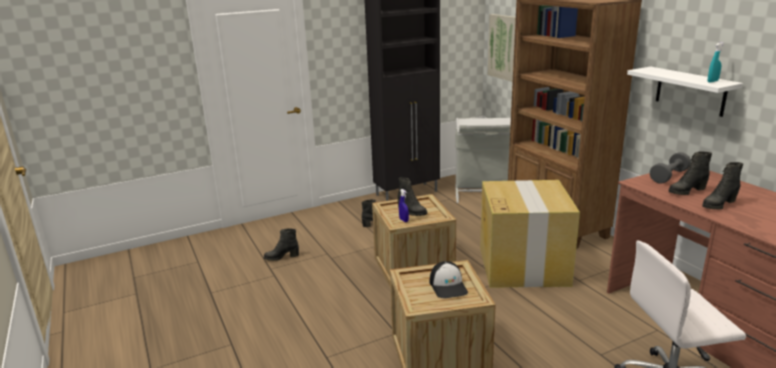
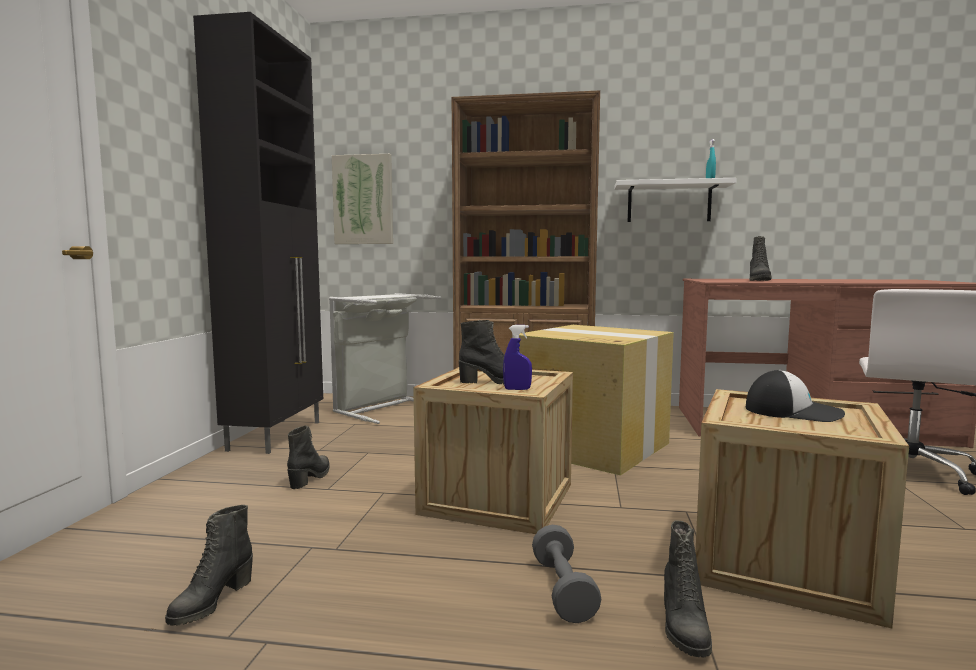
camera: 55 degrees left, 15 degrees down
(669, 176) = (712, 279): grey dumbbell -> grey dumbbell (563, 590)
(718, 204) = (803, 281): black boot -> black boot (683, 628)

